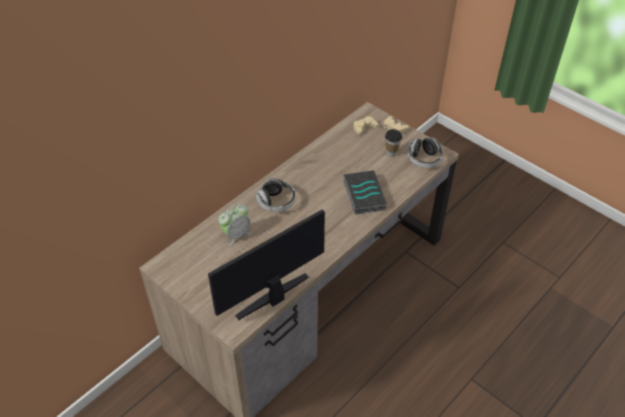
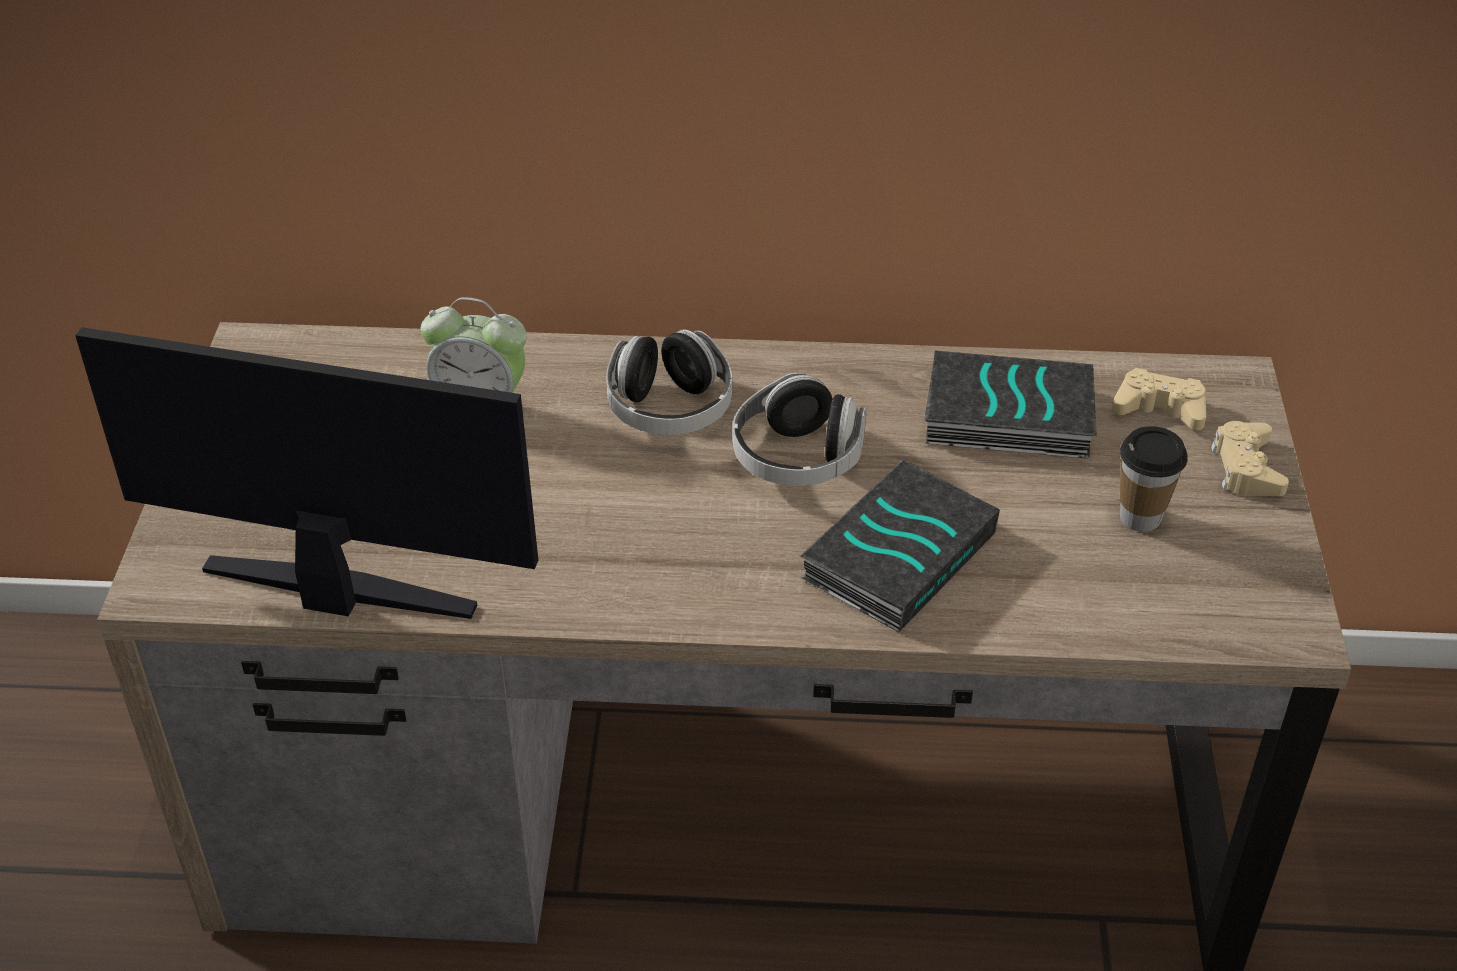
camera: 50 degrees right, 5 degrees down
(341, 151) = (1006, 418): none -> book
(424, 159) = (1212, 601): headphones -> headphones (797, 459)

